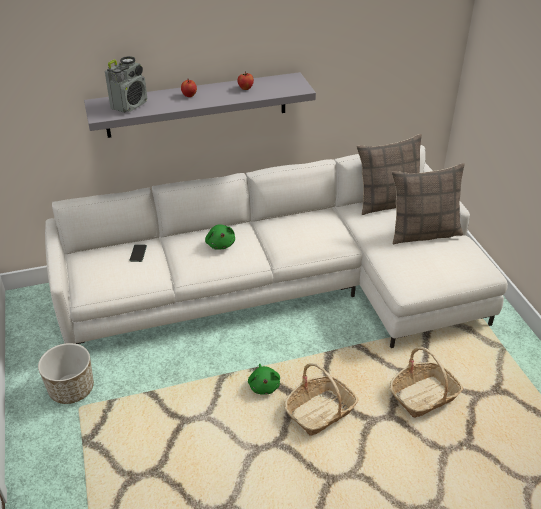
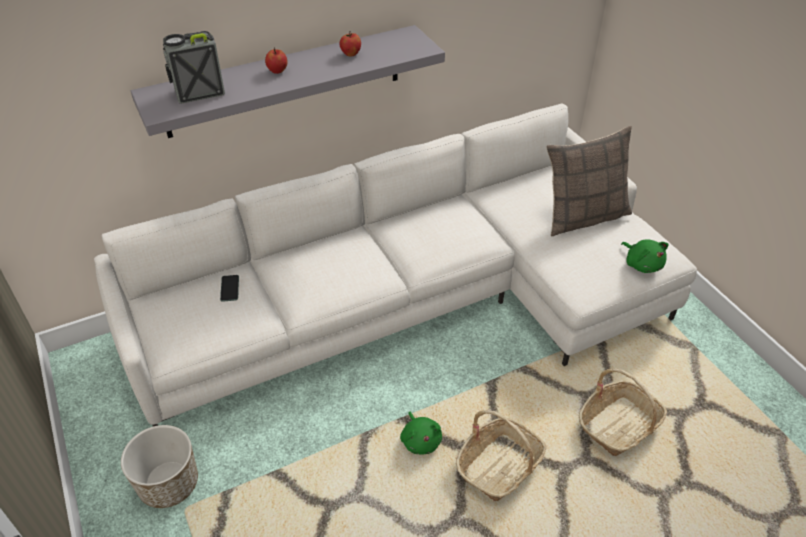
camera: 10 degrees left, 5 degrees up
(130, 105) = (198, 92): radio -> radio turned 135 degrees counterclockwise
(220, 244) = (335, 262): green plush toy -> green plush toy (642, 264)
(388, 202) = (529, 180): pillow -> none

